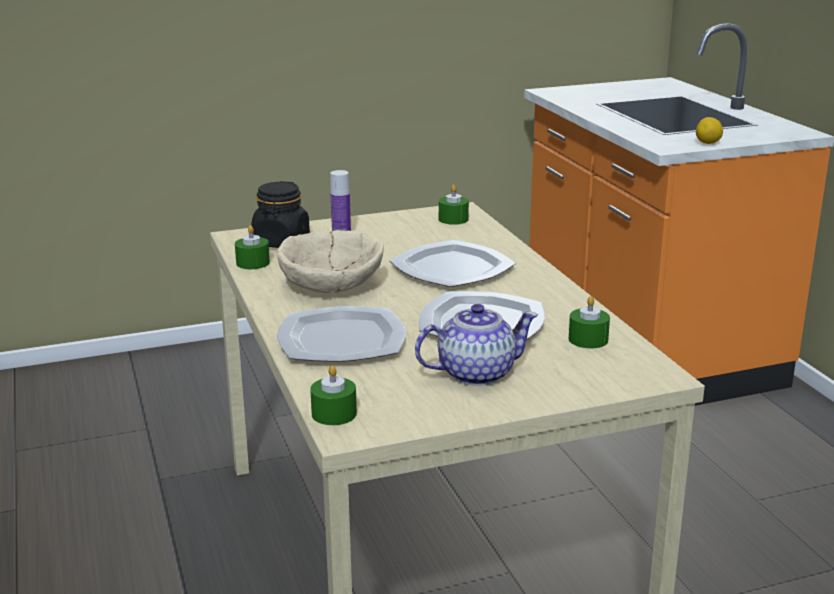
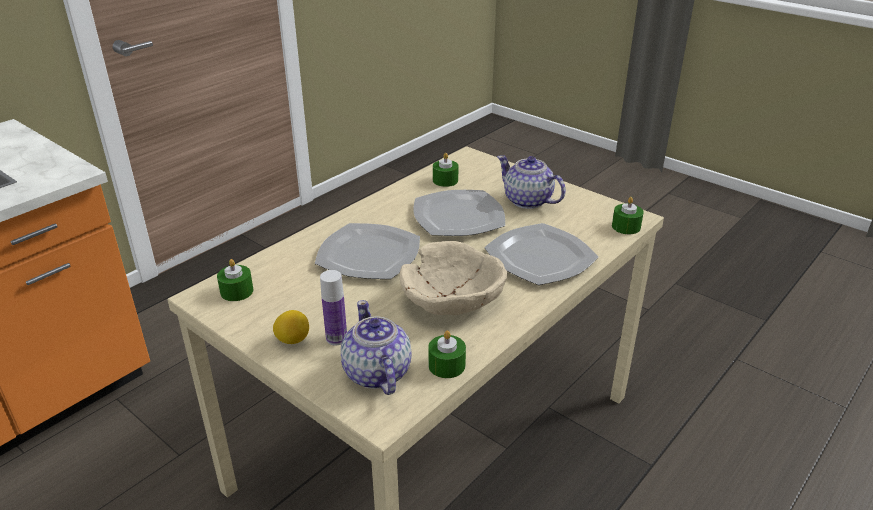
camera: 120 degrees left, 10 degrees up
(281, 242) = (376, 374): black jar -> teapot
(708, 143) = (54, 158): lemon -> lemon (293, 340)

